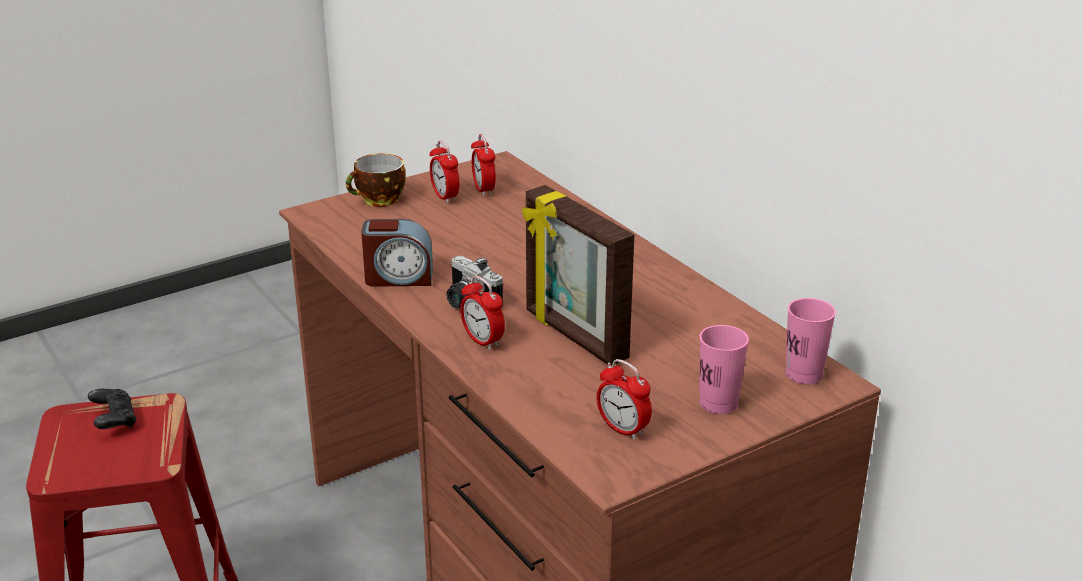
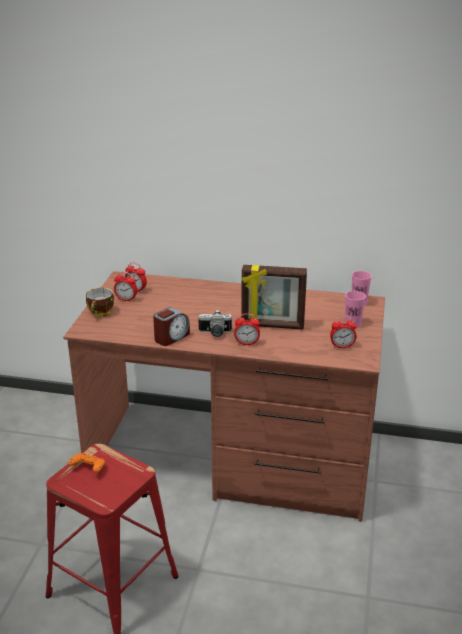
camera: 45 degrees left, 0 degrees up
(114, 421) = (88, 469): black game controller -> orange game controller

